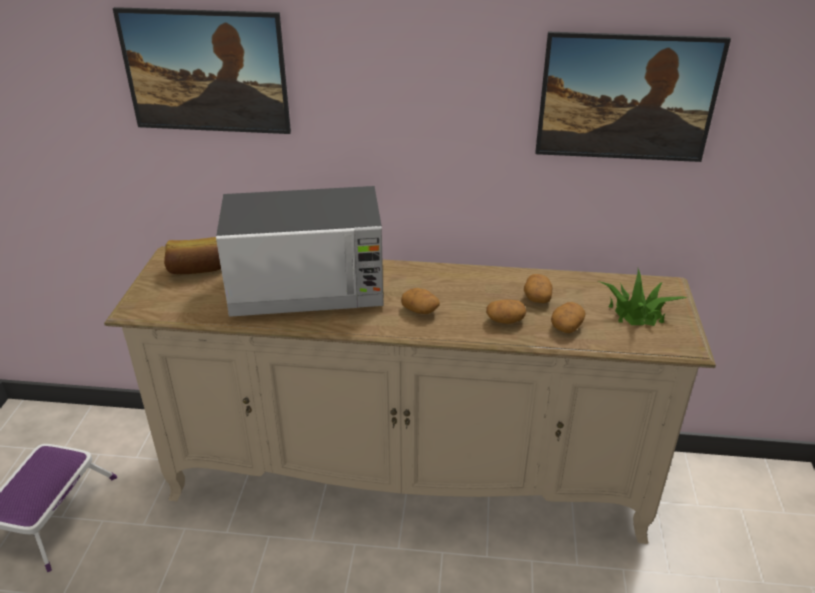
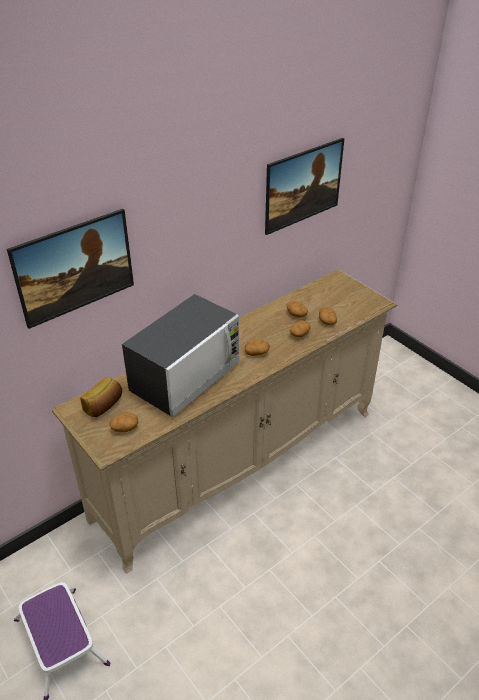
camera: 45 degrees left, 5 degrees up
(178, 299) = (124, 428): none -> potato
(636, 312) = (343, 297): potted plant -> none

